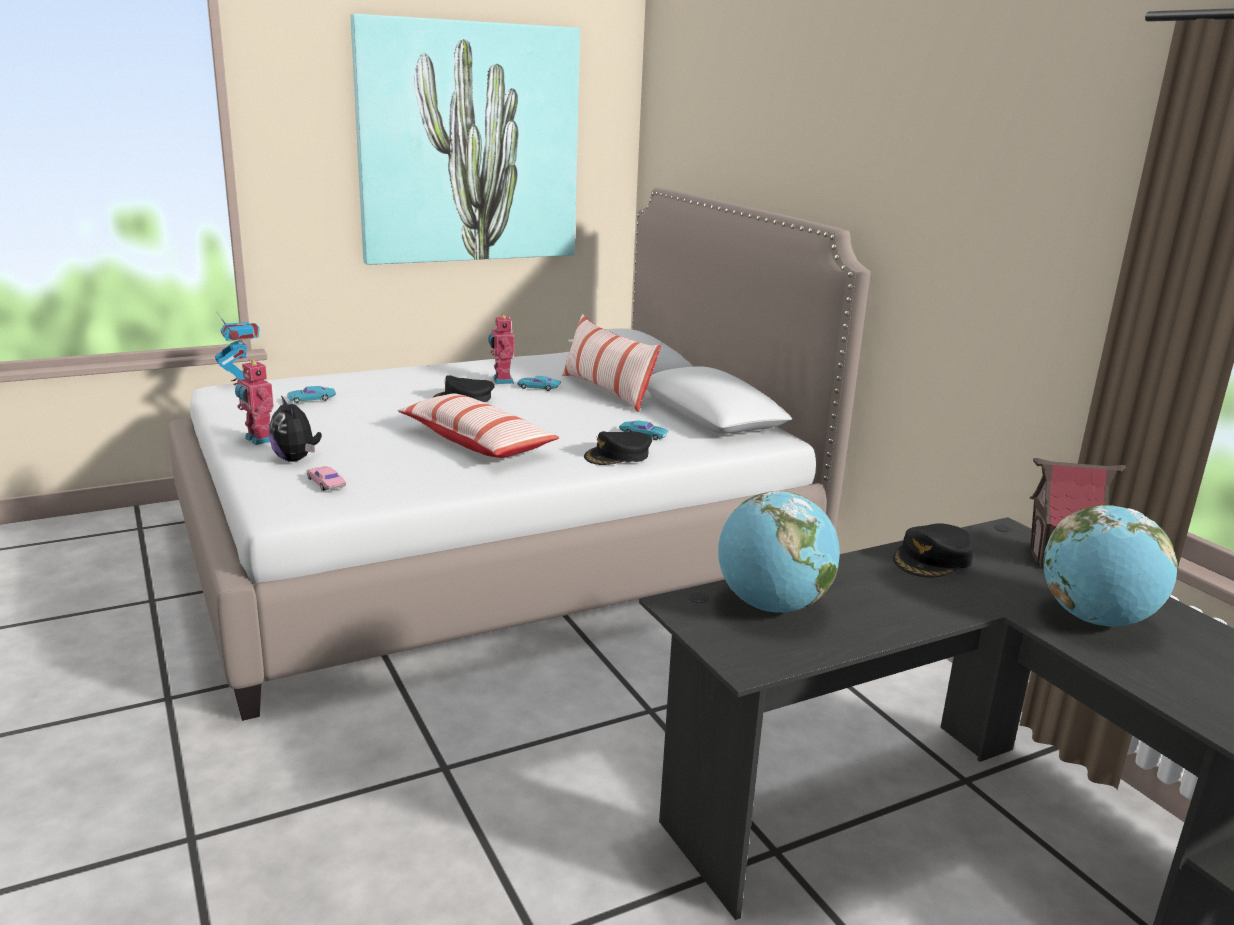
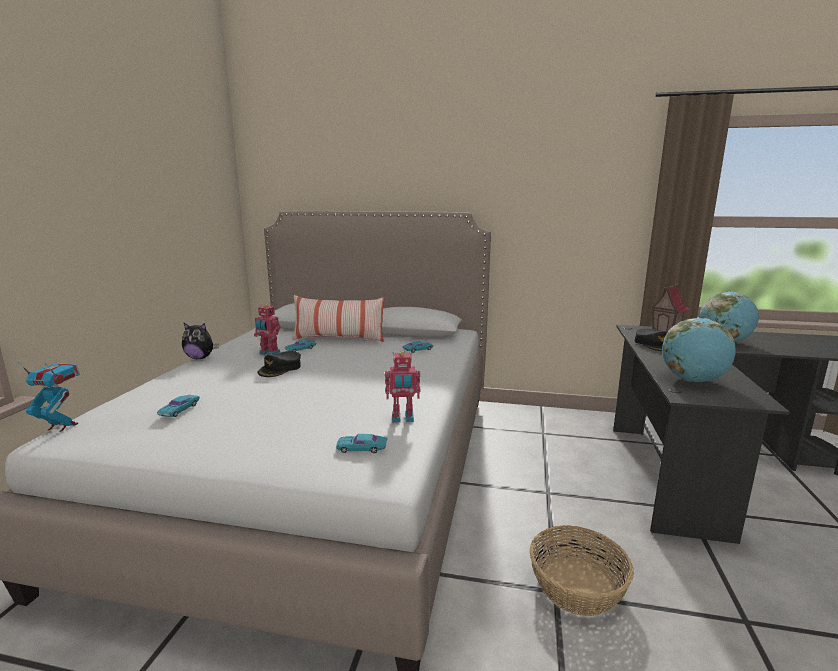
camera: 50 degrees left, 5 degrees down
(258, 439) = (220, 452): toy robot -> toy robot (403, 418)
(296, 459) = (293, 447): plush toy -> plush toy (200, 358)
(326, 483) = (362, 448): pink toy car -> turquoise toy car
(469, 144) = (155, 186): picture -> none
(469, 781) = (577, 587): none -> basket
(477, 442) = (361, 385): pillow -> none
(618, 456) = (439, 362): black cap -> none

